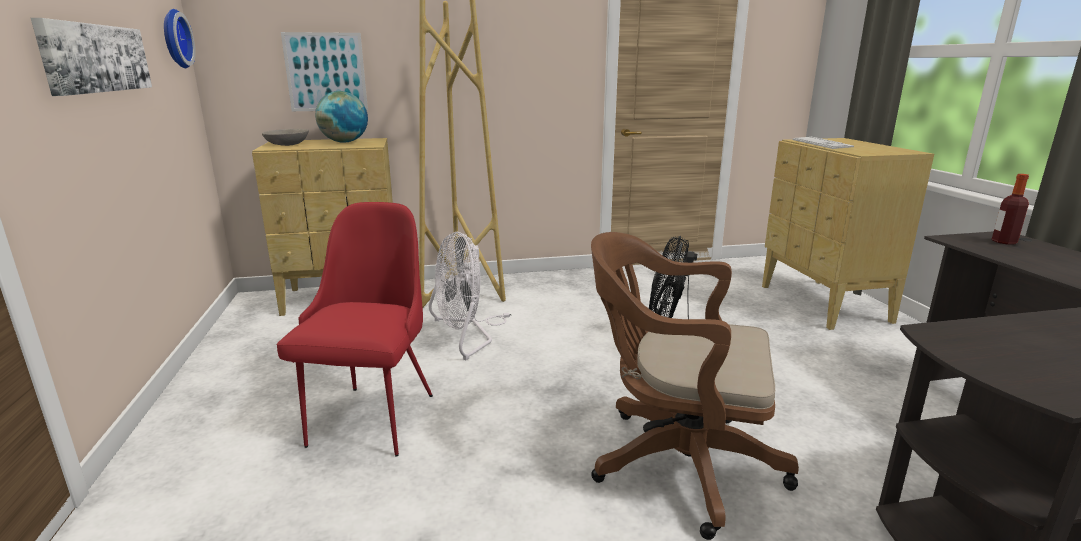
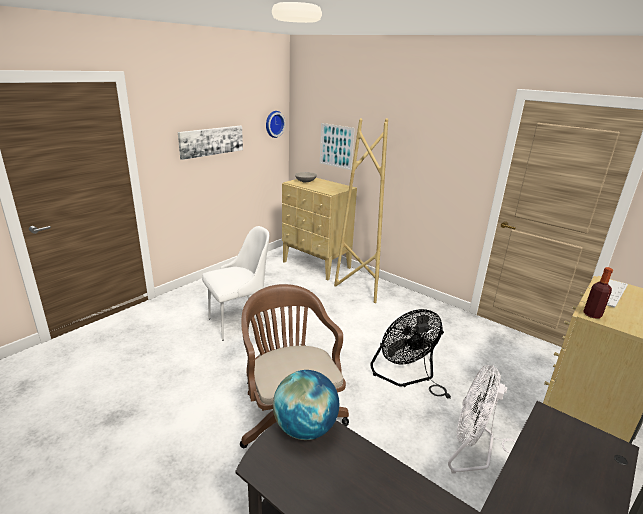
camera: 50 degrees right, 5 degrees up
(345, 142) = (329, 186): globe -> globe (305, 428)
(373, 419) = (239, 323): red chair -> white chair
(468, 333) = (329, 309): white fan -> white fan (477, 445)
(1004, 242) = (586, 445): bottle -> bottle (592, 315)

